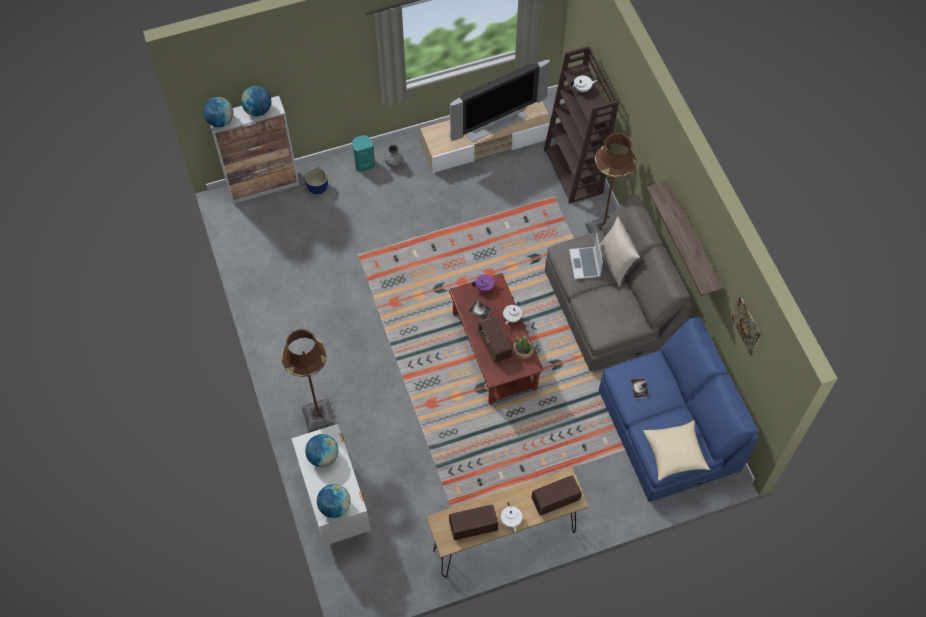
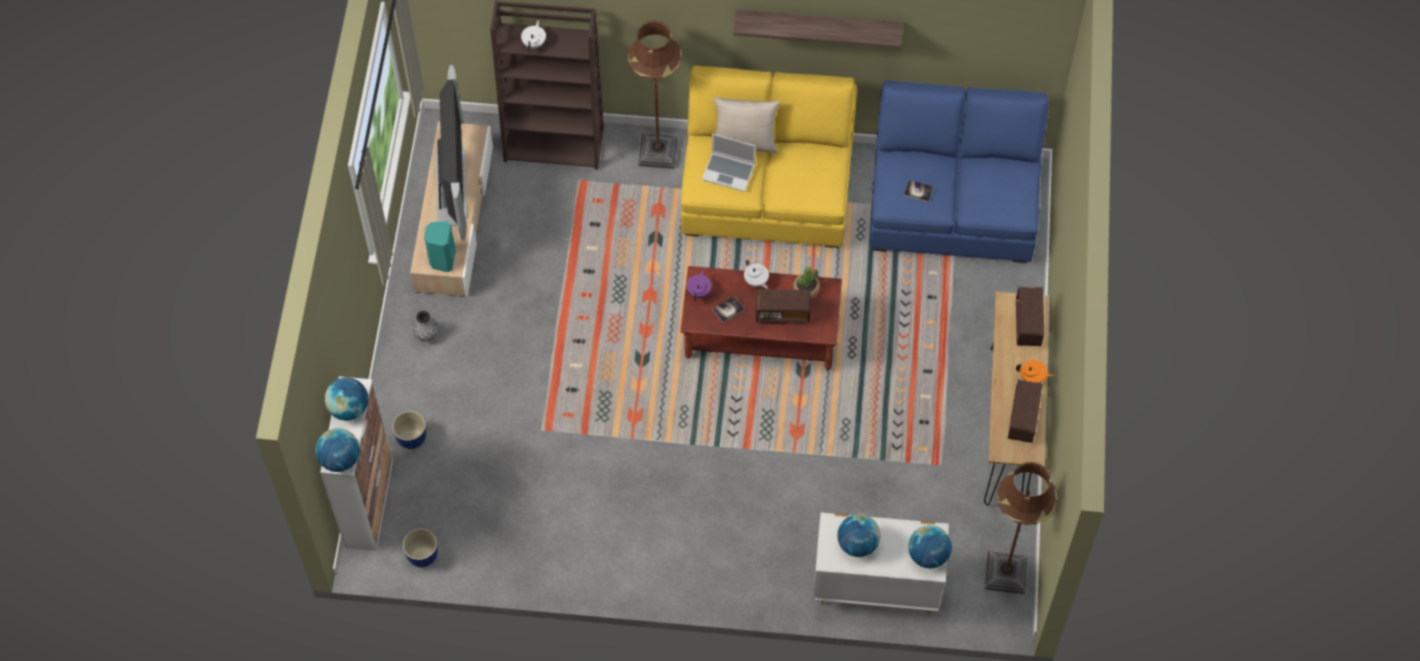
camera: 65 degrees left, 0 degrees up
(239, 229) = (423, 556): none -> planter
(318, 416) = (752, 563): brown floor lamp -> brown floor lamp (1006, 573)
(364, 164) = (405, 370): turquoise speaker -> turquoise speaker (442, 260)
(511, 520) = (1032, 378): white teapot -> orange teapot
(609, 309) = (766, 192): grey sofa -> yellow sofa
(675, 453) = (1013, 194): beige pillow -> none
(746, 326) = (963, 22): picture -> none

